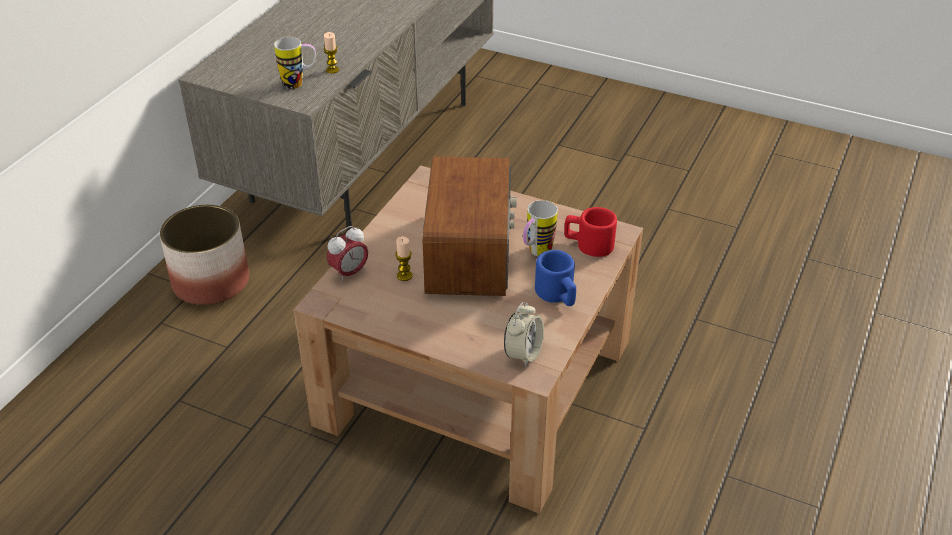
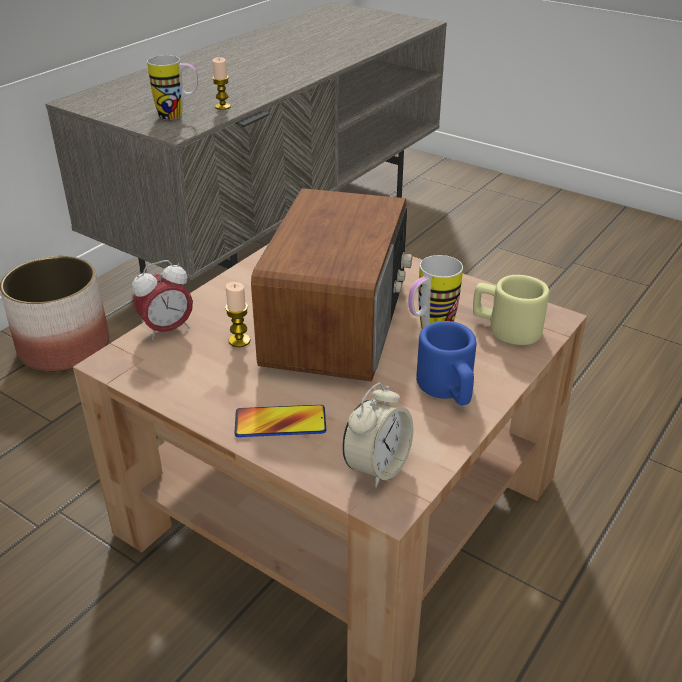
camera: 10 degrees right, 5 degrees down
(452, 332) = (280, 423): none -> phone
(588, 244) = (505, 328): red mug -> beige mug

